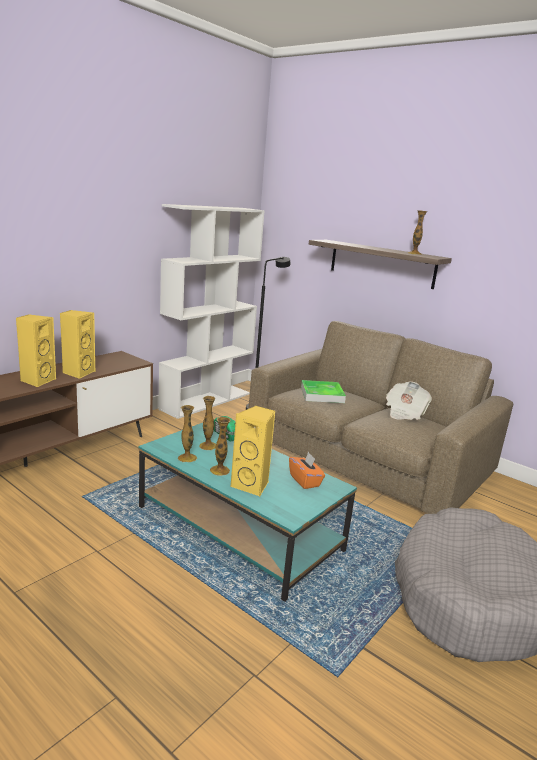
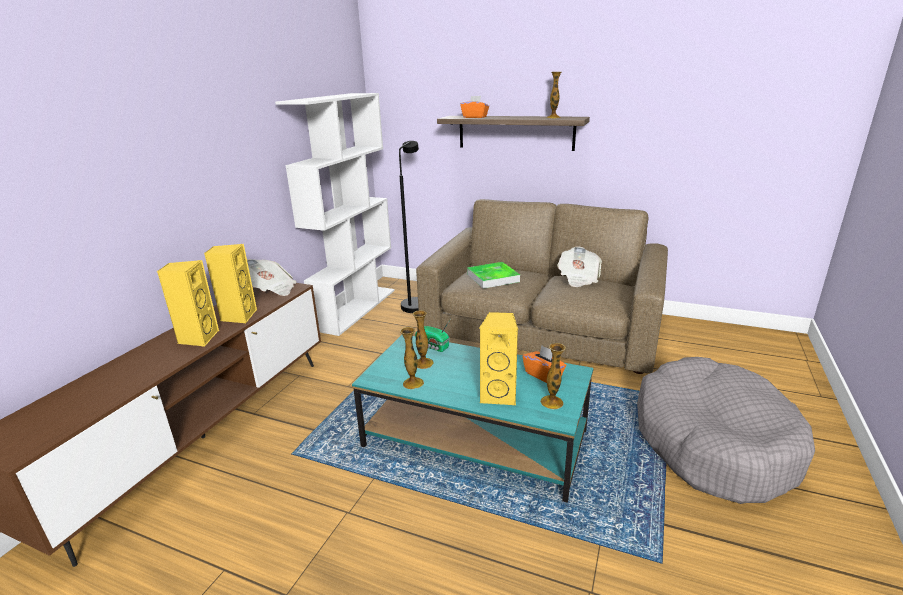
camera: 15 degrees left, 5 degrees up
(118, 359) = (271, 289): none -> newspaper
(219, 470) = (455, 388): vase -> vase (551, 402)
(344, 243) = (475, 117): none -> orange tissue box

